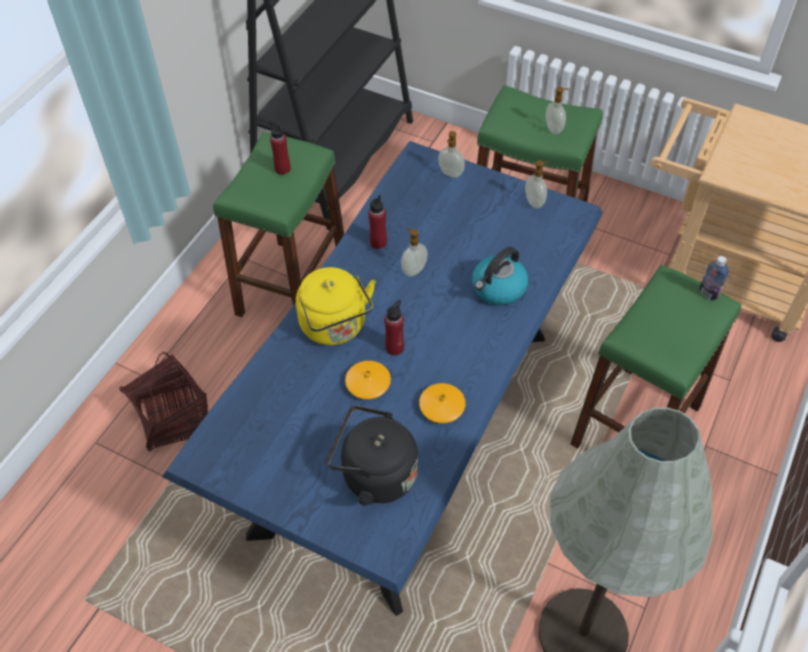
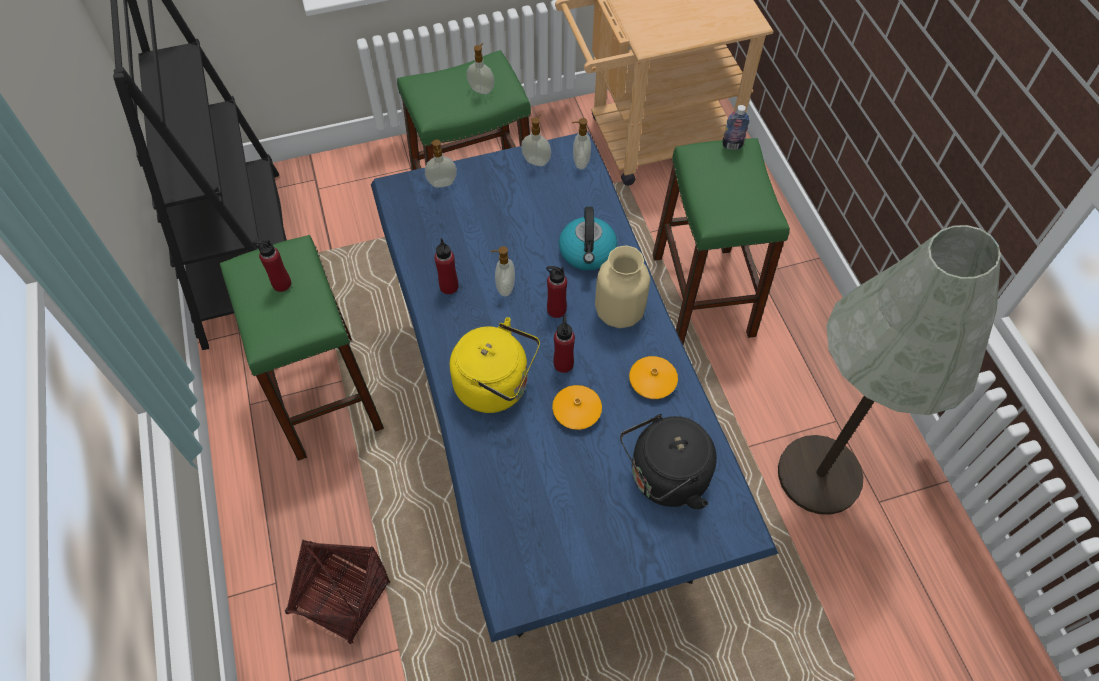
camera: 45 degrees left, 5 degrees up
(431, 310) = (556, 309): none -> red bottle
(474, 344) = (619, 311): none -> beige vase
(567, 224) = (580, 162): none -> soap dispenser

